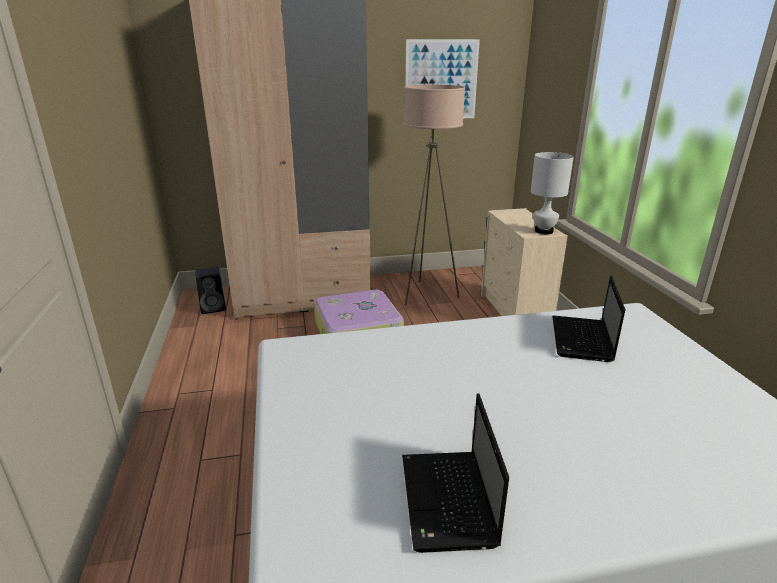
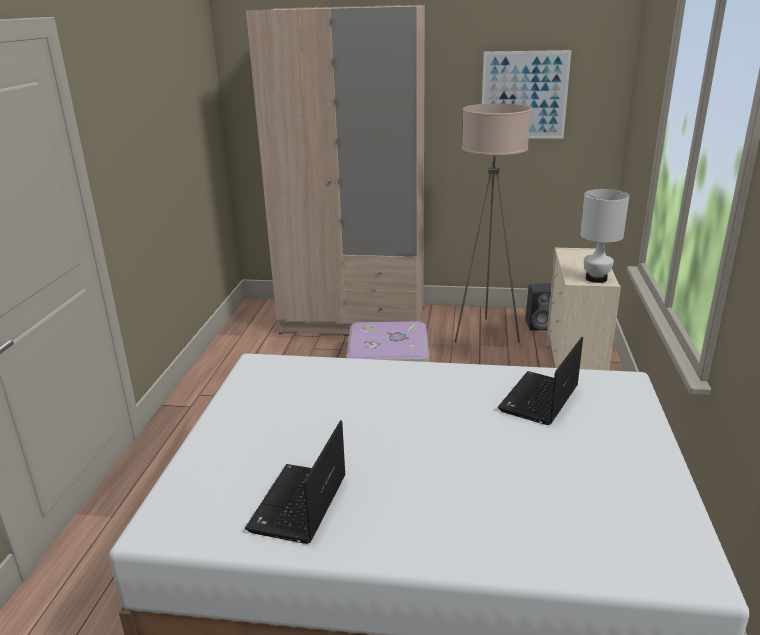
camera: 20 degrees right, 0 degrees up
(214, 308) = (265, 319): black speaker -> black speaker (540, 325)

